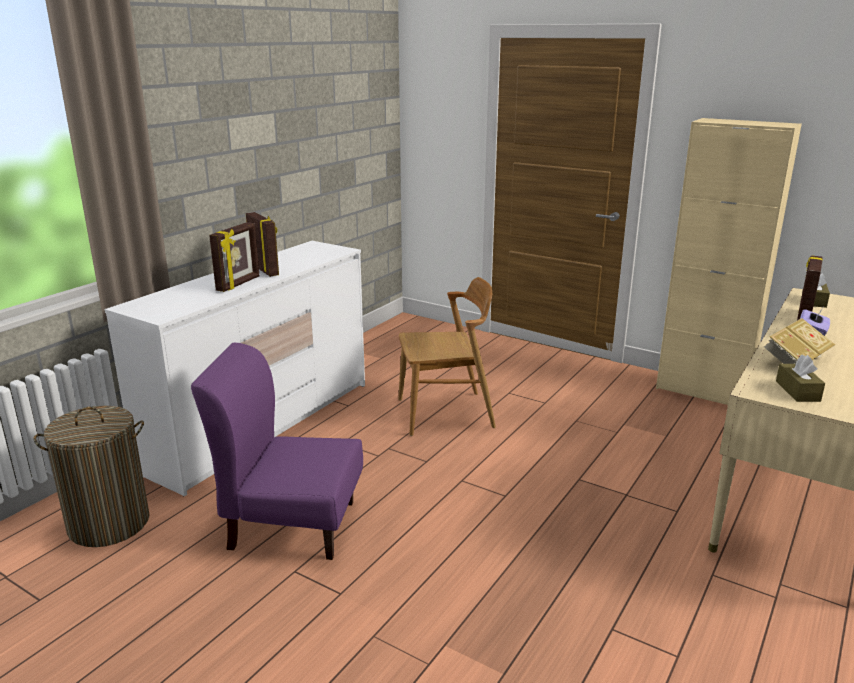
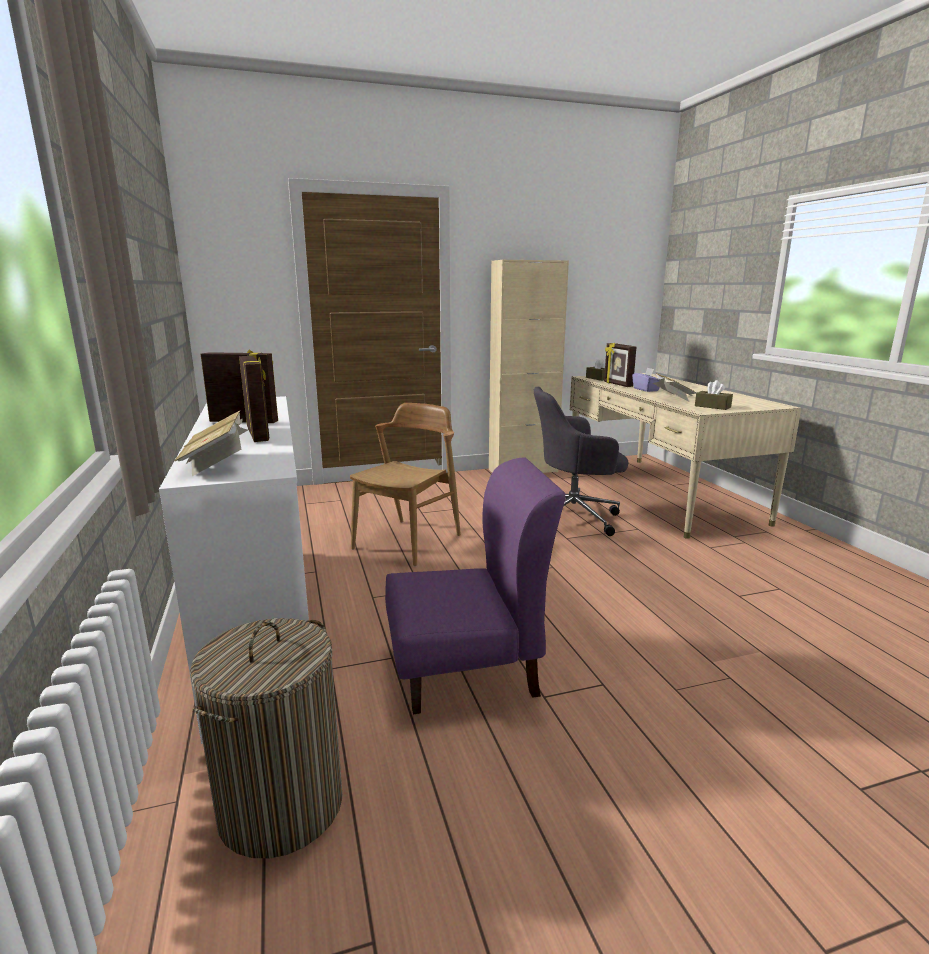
camera: 50 degrees left, 5 degrees down
(163, 300) = (217, 463): none -> book
(292, 524) = (466, 670): purple chair -> purple chair turned 150 degrees counterclockwise
(638, 463) = (574, 516): none -> grey office chair

